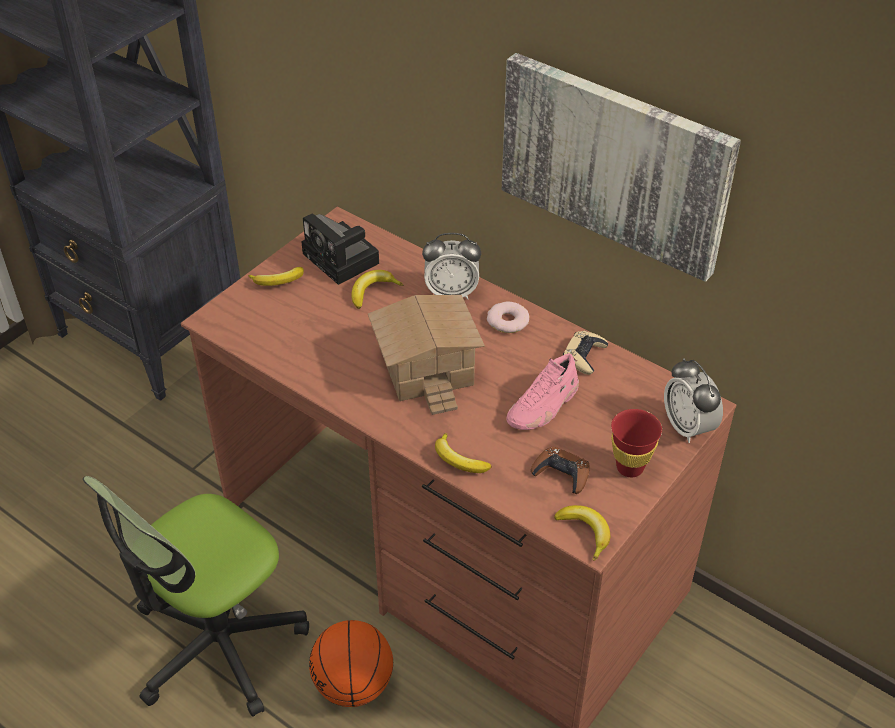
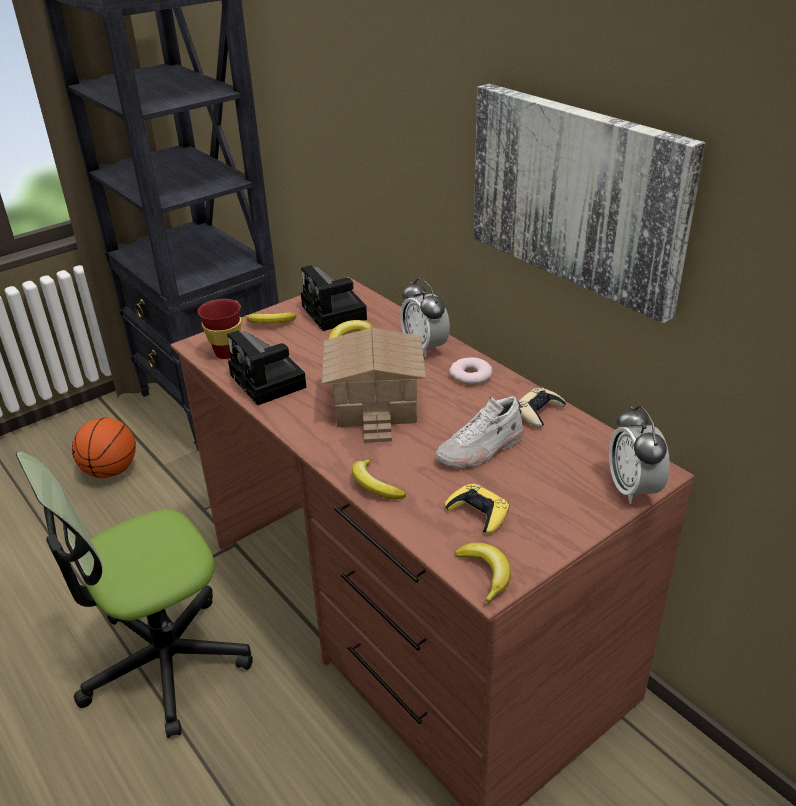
camera: 15 degrees right, 10 degrees down
(310, 358) = (270, 382): none -> camera
(354, 685) = (274, 727): basketball -> basketball (110, 471)
(451, 293) = (424, 348): alarm clock -> alarm clock turned 45 degrees clockwise
(543, 406) = (481, 450): pink shoe -> white shoe
(561, 474) = (478, 513): brown game controller -> yellow game controller
(630, 467) = (556, 518): red cup -> red cup (226, 353)

